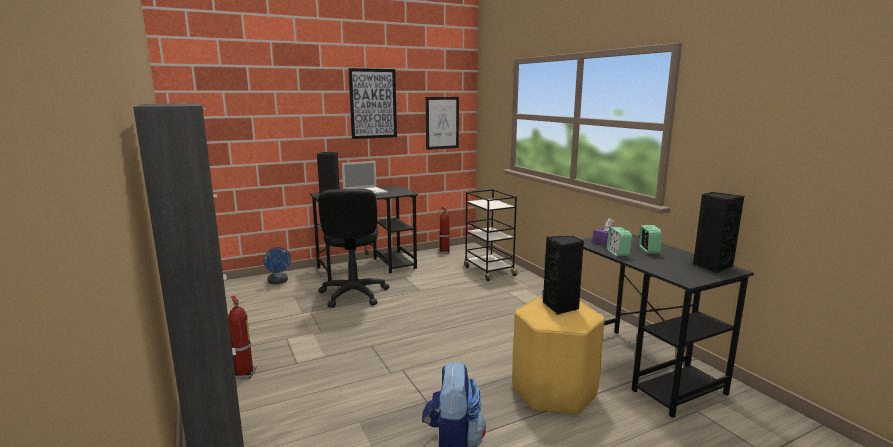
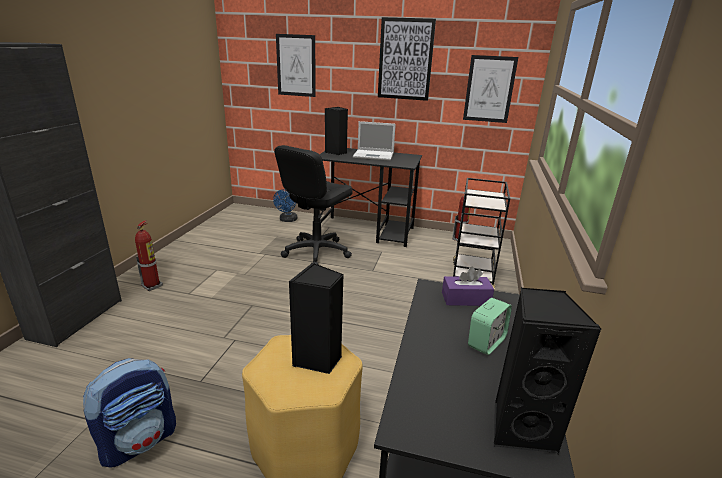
camera: 40 degrees right, 10 degrees up
(262, 116) = (296, 65): none -> picture
(618, 253) = (429, 324): alarm clock -> none

